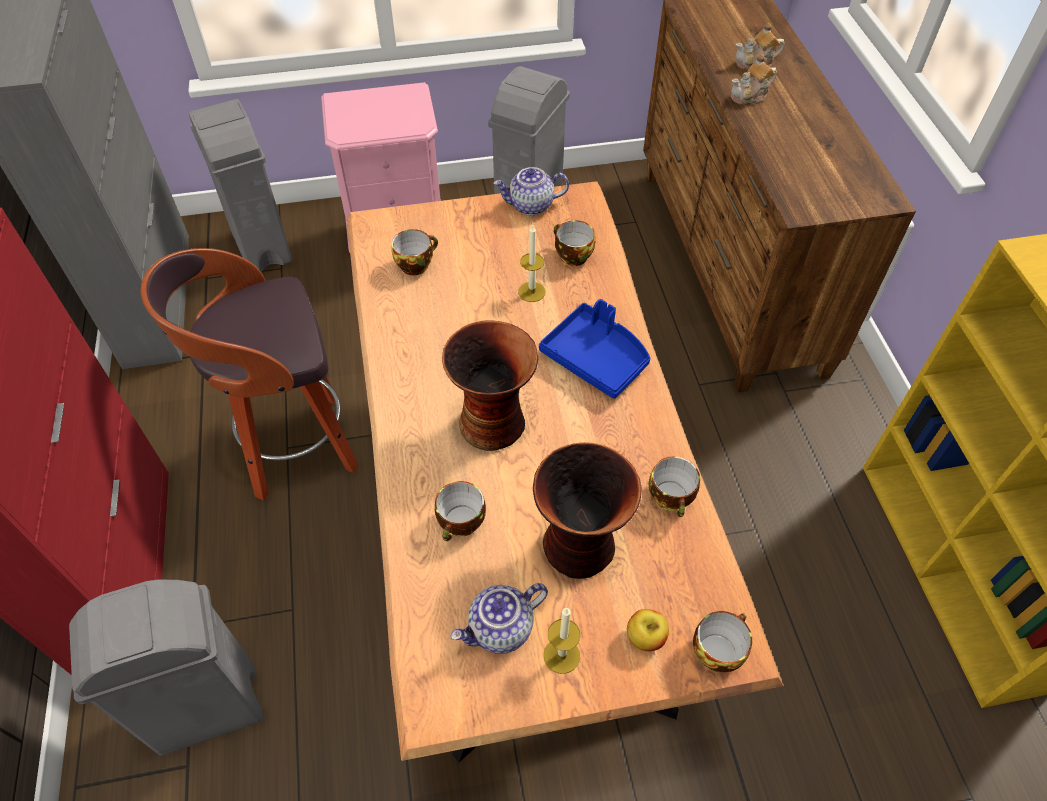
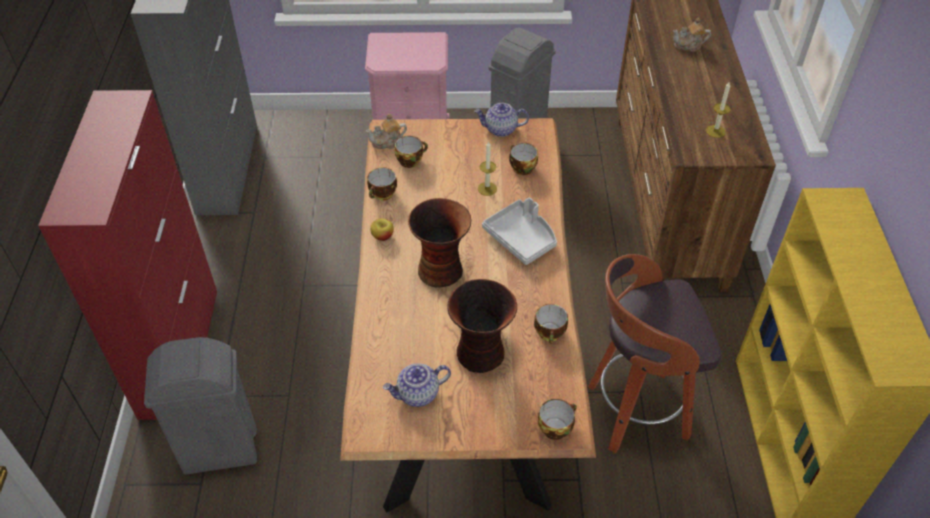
camera: 10 degrees right, 5 degrees down
(262, 246) = (309, 139): grey trash can -> none
(294, 448) = (308, 287): stool -> stool (634, 412)
(462, 524) = (406, 329): cup -> cup (382, 194)
(561, 655) = (453, 415): candle -> candle (715, 131)
(596, 358) = (521, 238): blue tray -> grey tray
(645, 637) = (510, 413): apple -> apple (382, 236)
(750, 96) = (677, 69): teapot -> teapot (387, 142)

